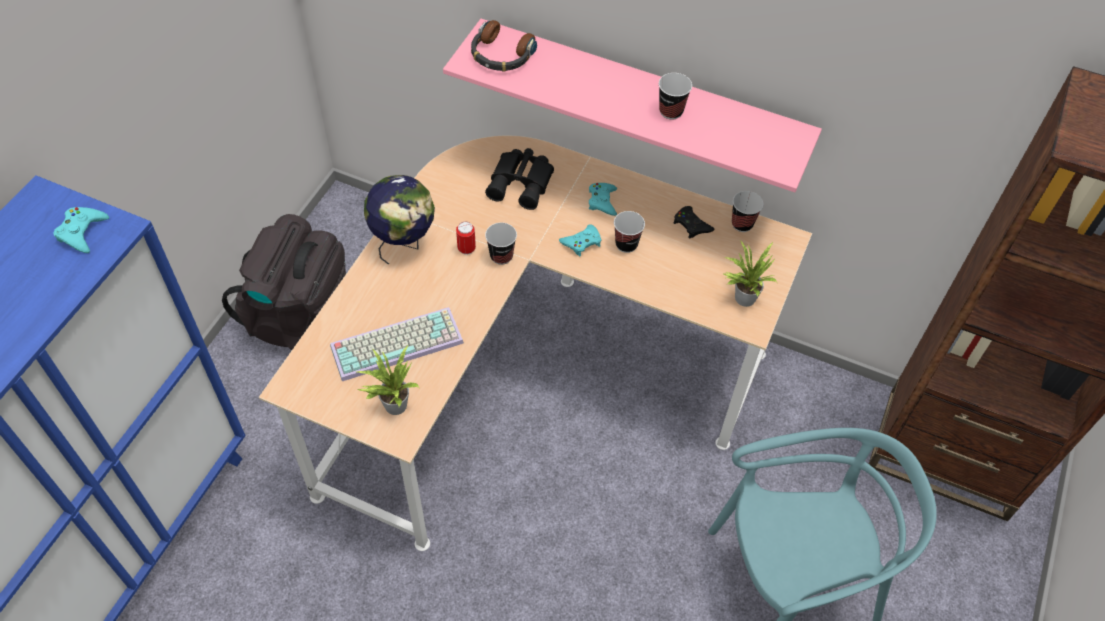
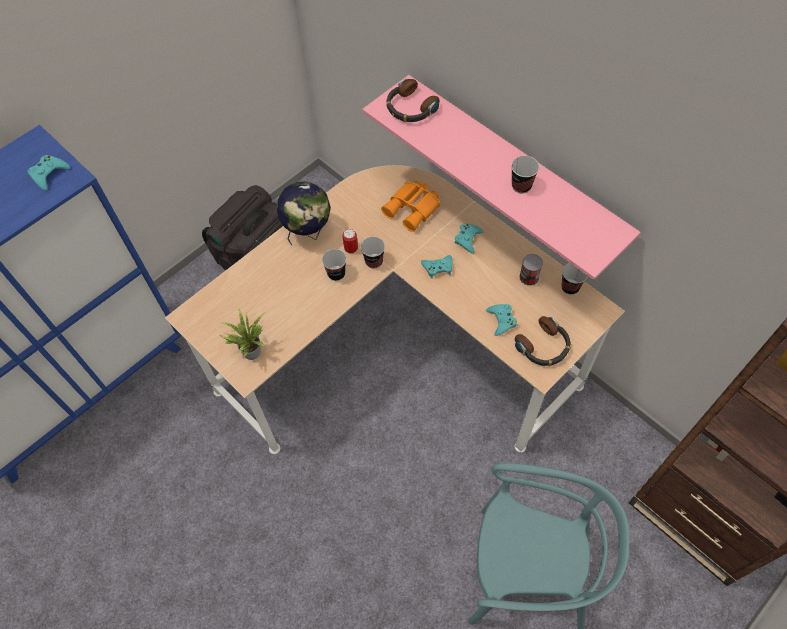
camera: 25 degrees right, 5 degrees up
(398, 342) = (273, 305): keyboard -> none
(522, 183) = (413, 208): black binoculars -> orange binoculars
(626, 244) = (471, 278): cup -> cup (336, 274)
(682, 281) = (501, 320): none -> turquoise game controller
(691, 225) = (529, 277): black game controller -> can
(742, 297) = (543, 346): potted plant -> headphones

